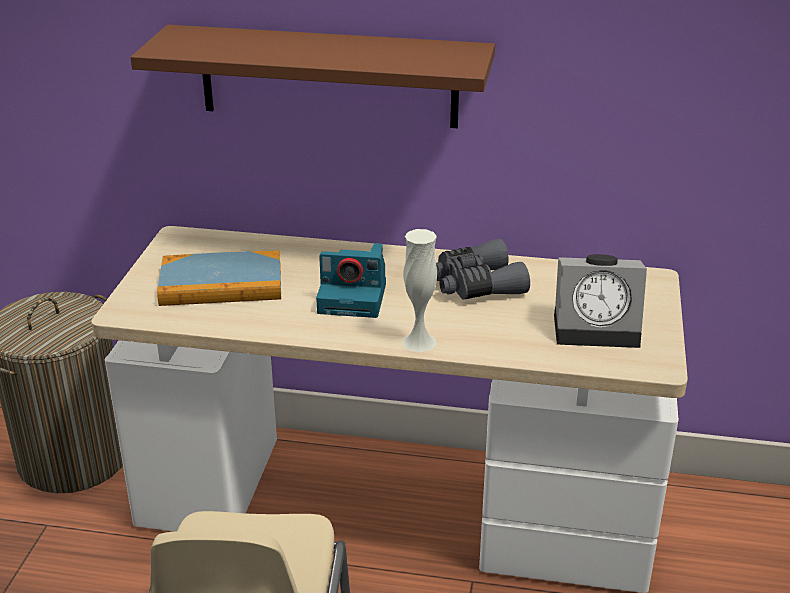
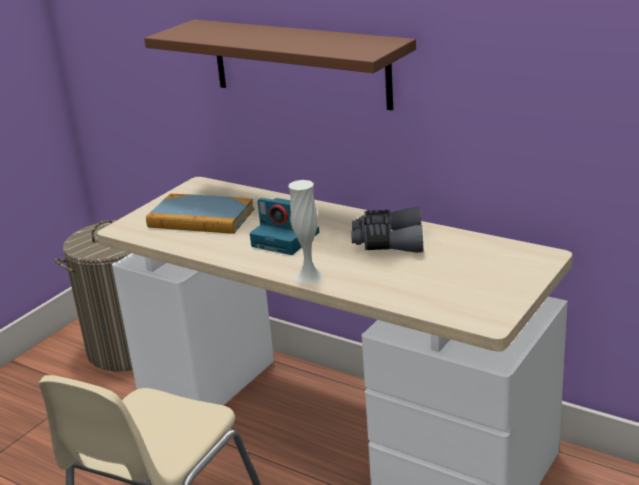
camera: 25 degrees right, 5 degrees down
(598, 328) = (462, 286): alarm clock -> none

